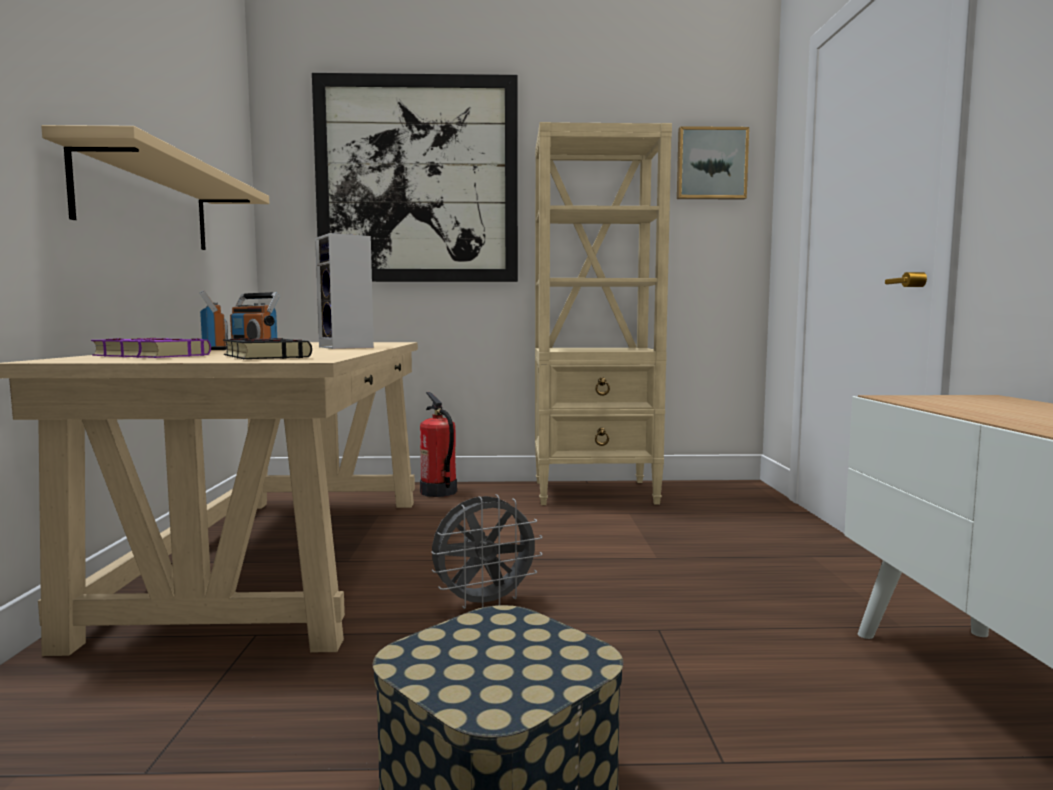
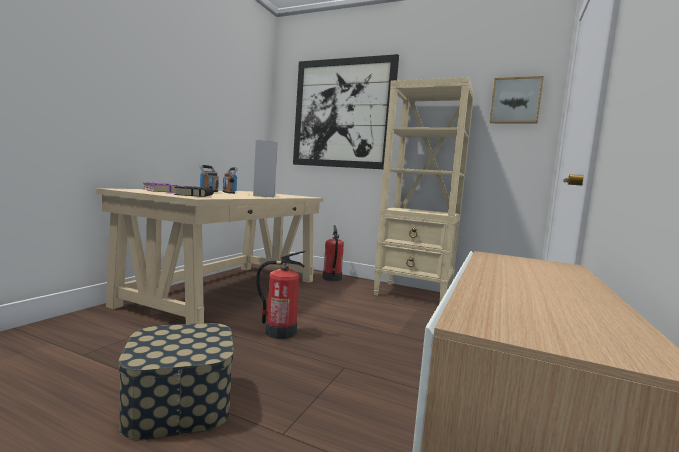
camera: 25 degrees right, 0 degrees up
(146, 202) = (195, 125): beige shelf -> none
(484, 603) = (280, 332): grey fan -> fire extinguisher

